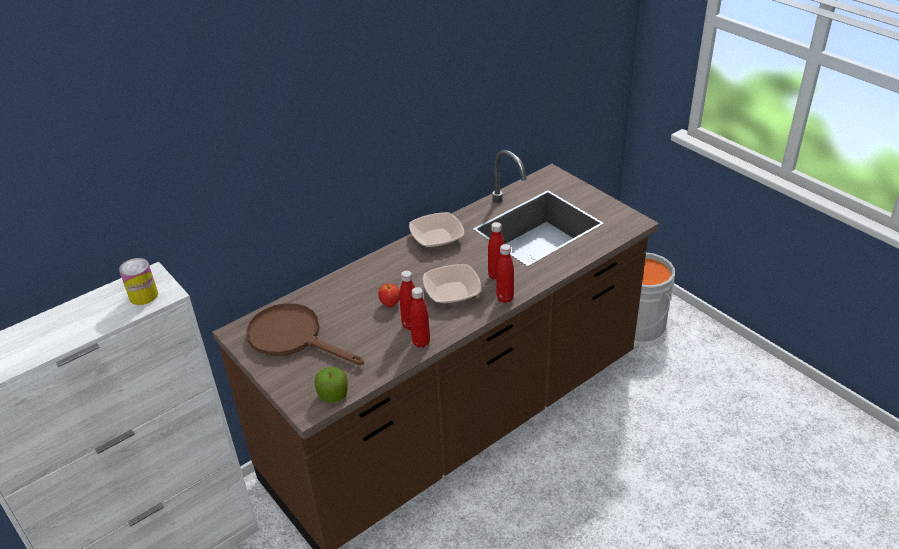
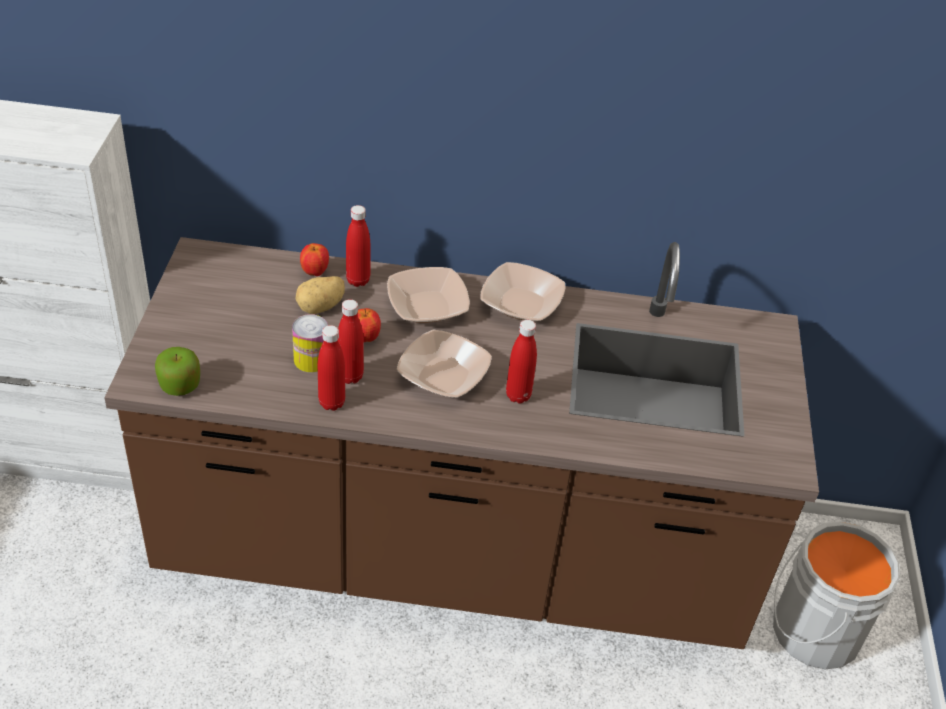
camera: 40 degrees right, 5 degrees up
(143, 295) = (57, 138): can -> can (311, 360)
(293, 337) = (233, 299): brown frying pan -> none
(316, 295) = (315, 272): none -> apple
(345, 307) = (321, 307): none -> potato
(396, 270) = (427, 307): none -> bowl
(505, 298) = (487, 428): red bottle -> red bottle (358, 280)

